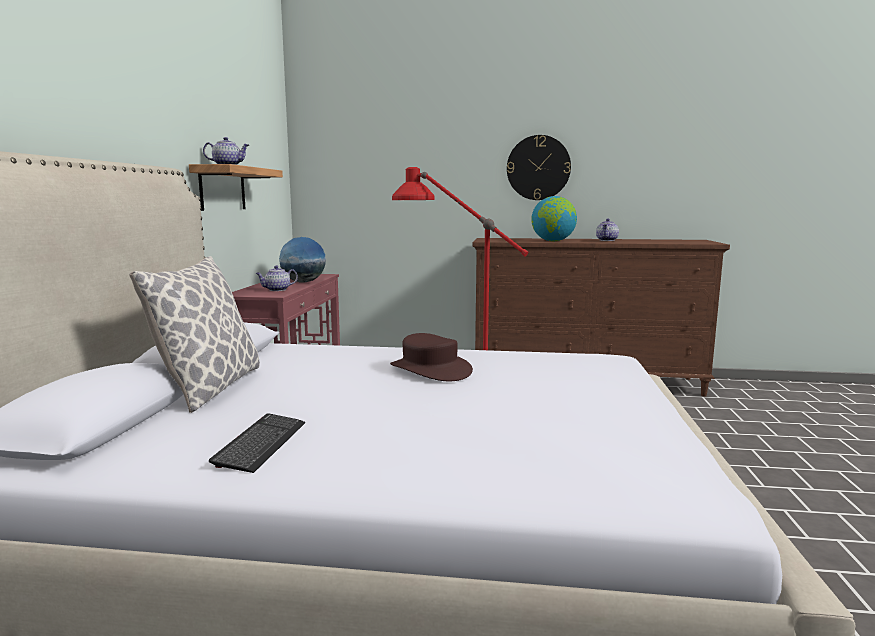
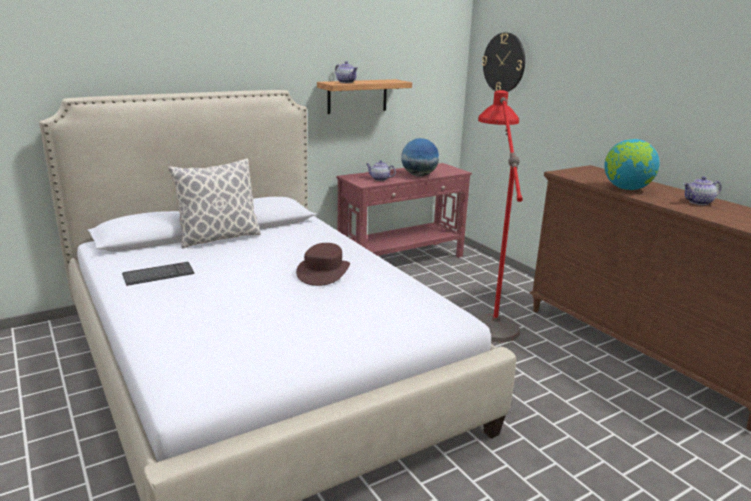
camera: 50 degrees right, 10 degrees up
(538, 168) = (663, 99): wall clock -> wall clock (504, 63)

